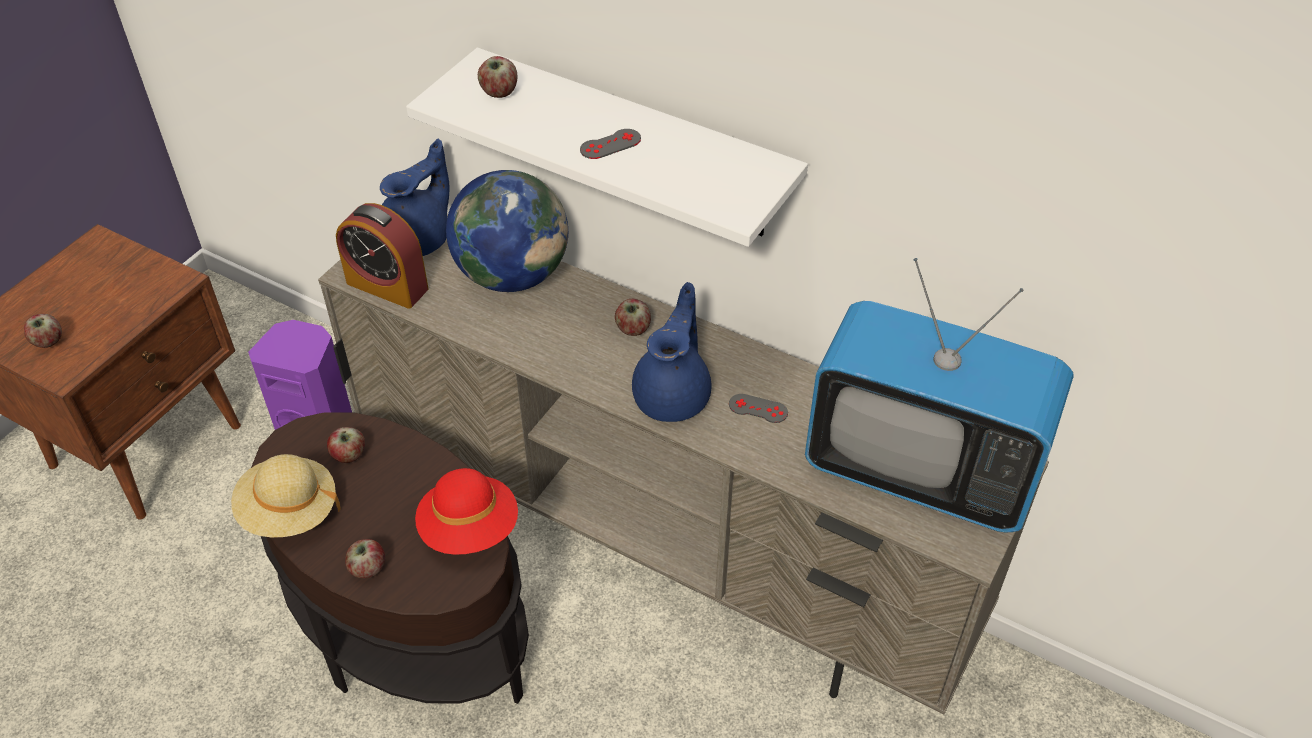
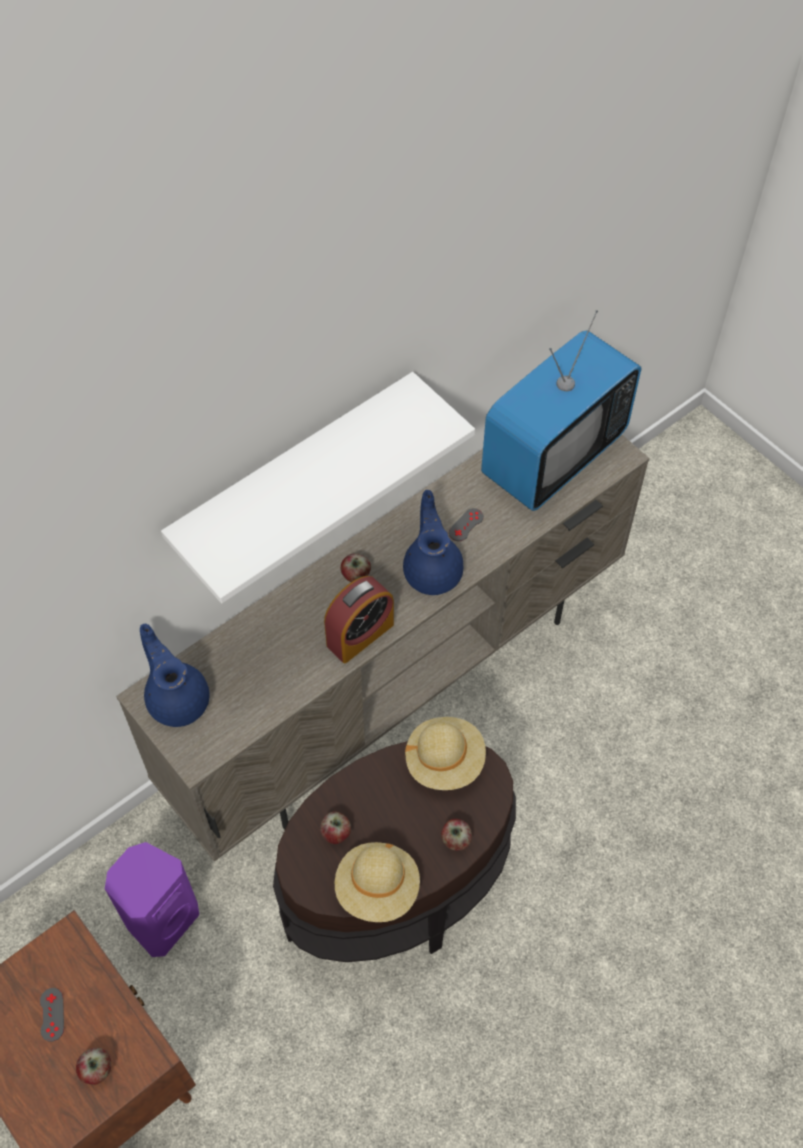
camera: 70 degrees left, 10 degrees up
(387, 285) = (225, 735): alarm clock -> alarm clock (360, 634)
(470, 529) = (445, 761): red hat -> beige hat
(499, 92) = (236, 529): apple -> none
(512, 275) = (256, 640): globe -> none
(610, 144) = (338, 476): grey game controller -> grey game controller (52, 1014)
(674, 395) = (433, 570): blue teapot -> blue teapot turned 45 degrees clockwise

